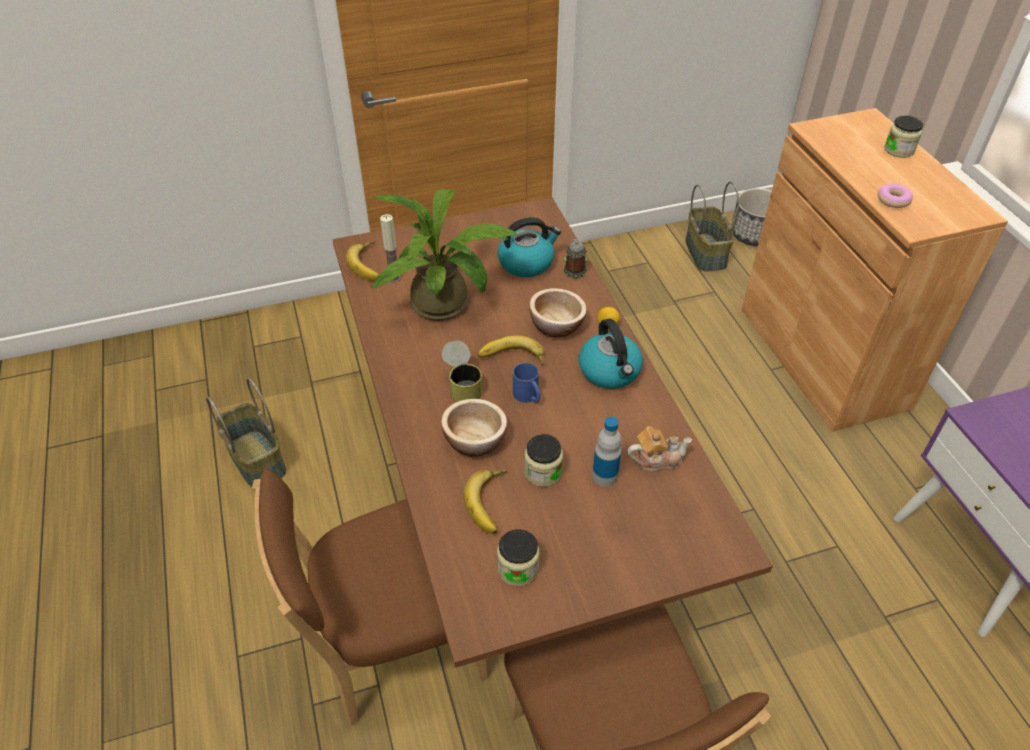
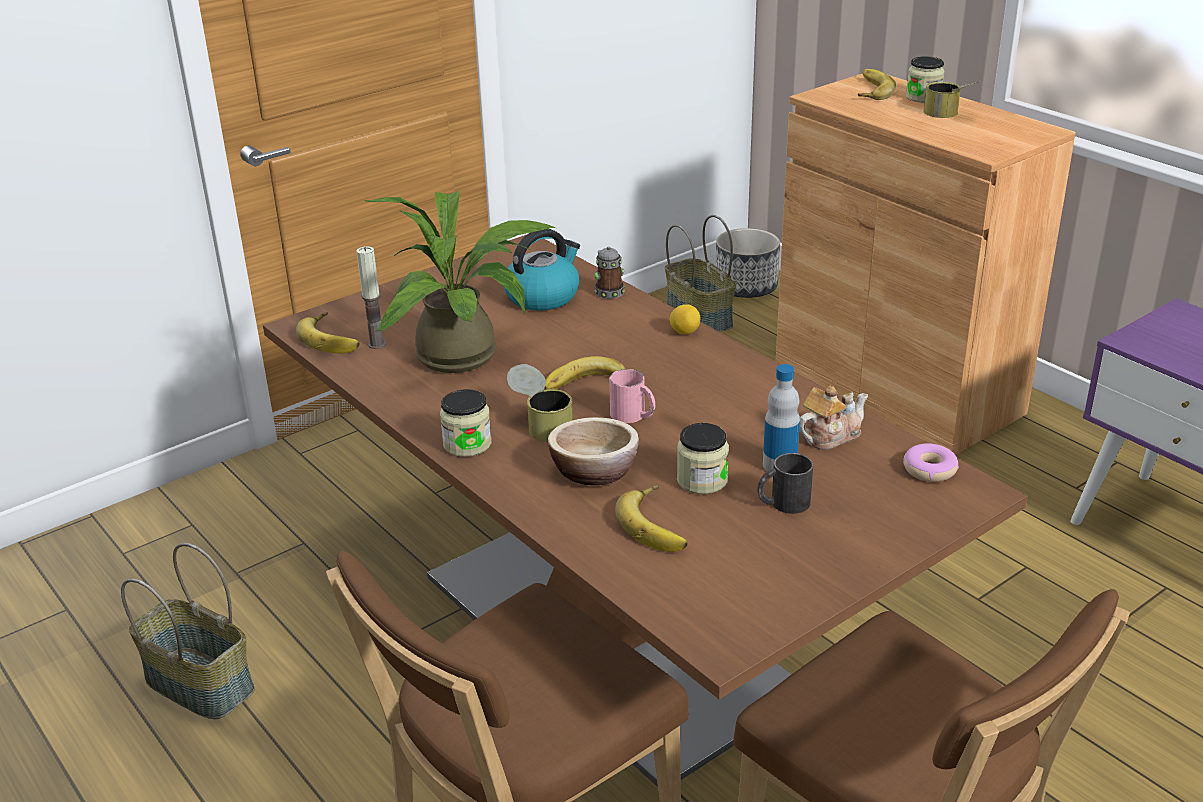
camera: 20 degrees left, 15 degrees down
(518, 568) = (736, 576): jar -> jar (467, 444)
(528, 396) = (633, 416): blue mug -> pink mug
(556, 325) = (621, 344): bowl -> none
(587, 513) = (782, 503): none -> black mug
(610, 371) = (718, 371): kettle -> none
(858, 131) = (869, 90): none -> banana
(893, 200) = (948, 136): donut -> donut (929, 470)
(909, 175) = (949, 114): none -> can

